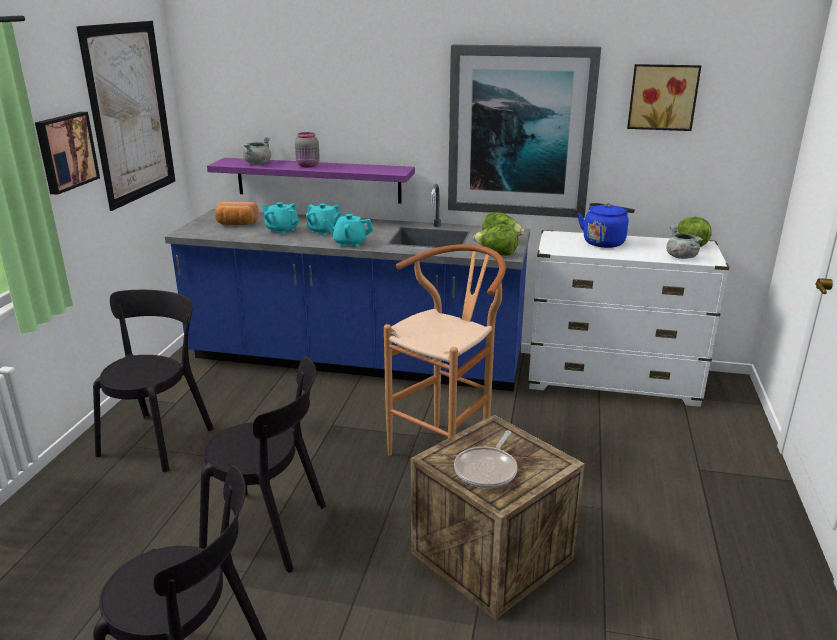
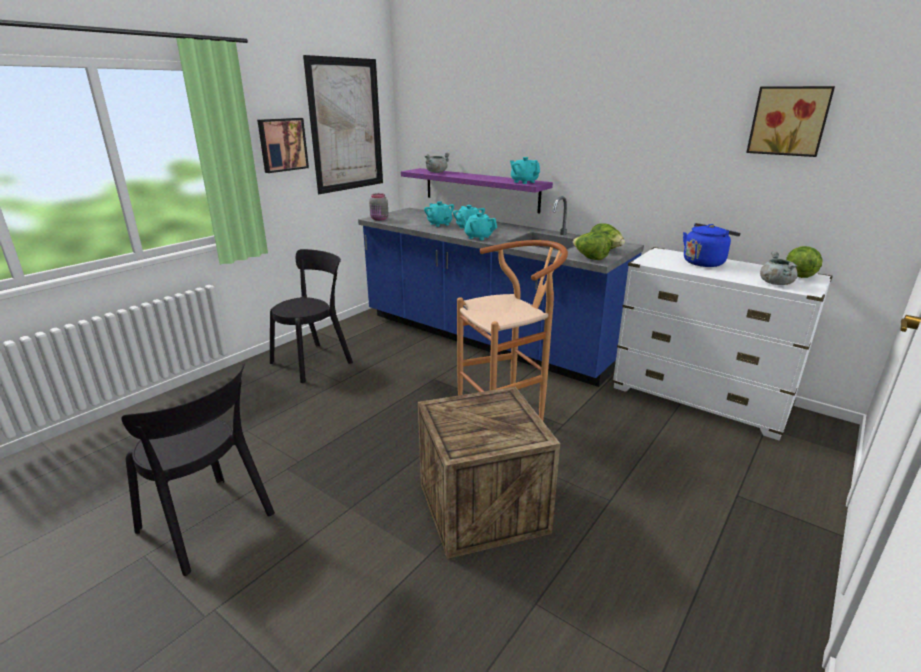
camera: 25 degrees right, 0 degrees up
(236, 224) = (413, 217): bread -> none
(271, 531) = (336, 439): black chair -> none
(308, 166) = (470, 176): grey jar -> grey jar (379, 219)
(384, 170) = (524, 182): none -> turquoise teapot
(487, 470) = (469, 426): frying pan -> none
(520, 132) = (643, 153): picture -> none

